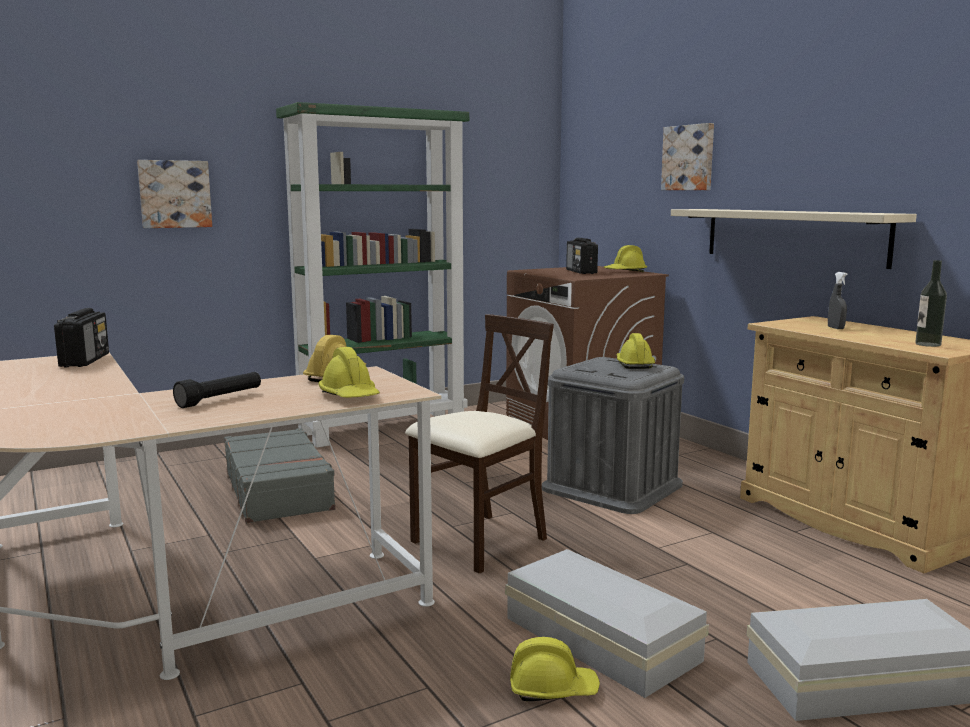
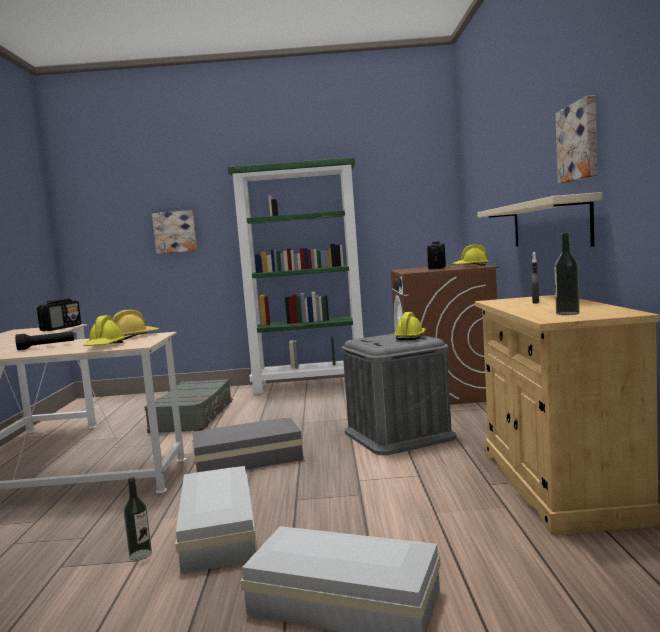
camera: 30 degrees right, 5 degrees down
(480, 542) = (250, 460): beige chair -> grey storage box
(553, 689) = (140, 555): yellow hard hat -> bottle
(689, 158) = (504, 168): picture -> picture (579, 142)

